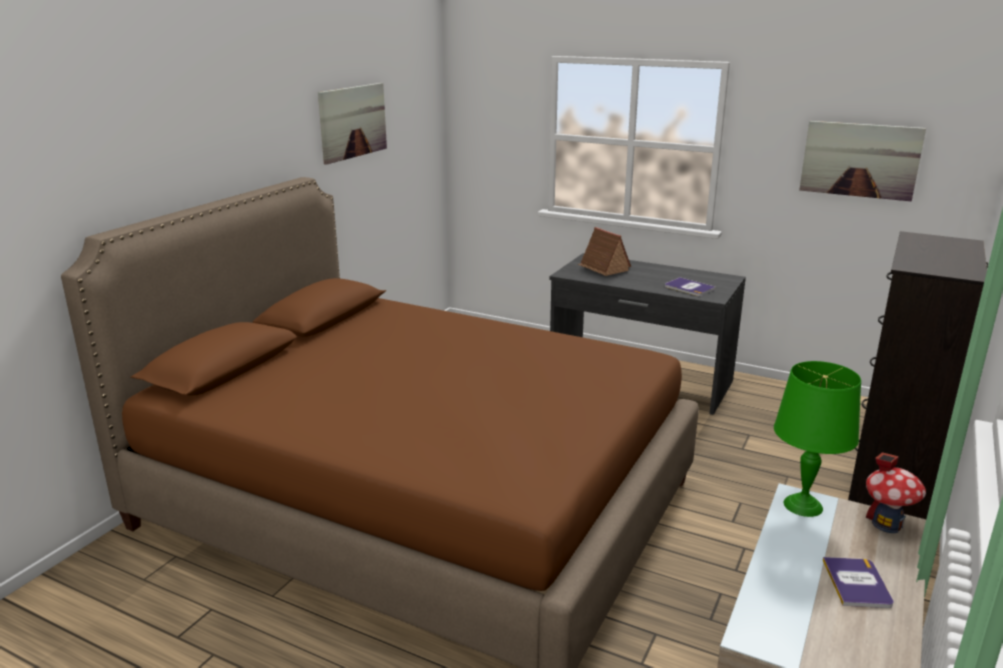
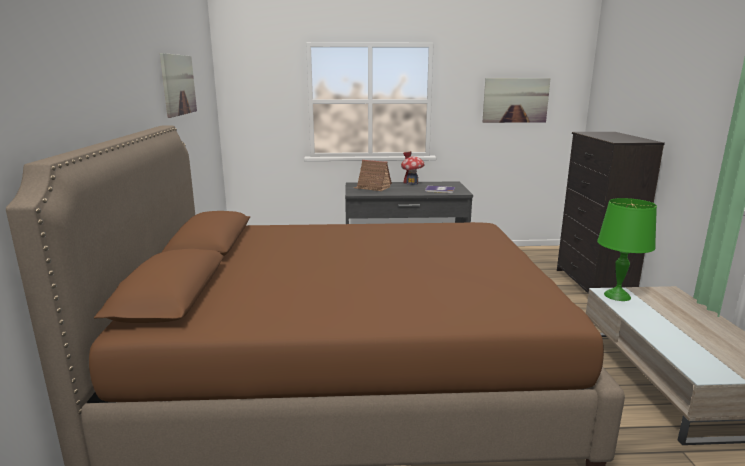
camera: 30 degrees left, 5 degrees down
(857, 583) = (699, 326): book -> none
(887, 524) = (664, 293): toy house -> toy house (412, 183)

